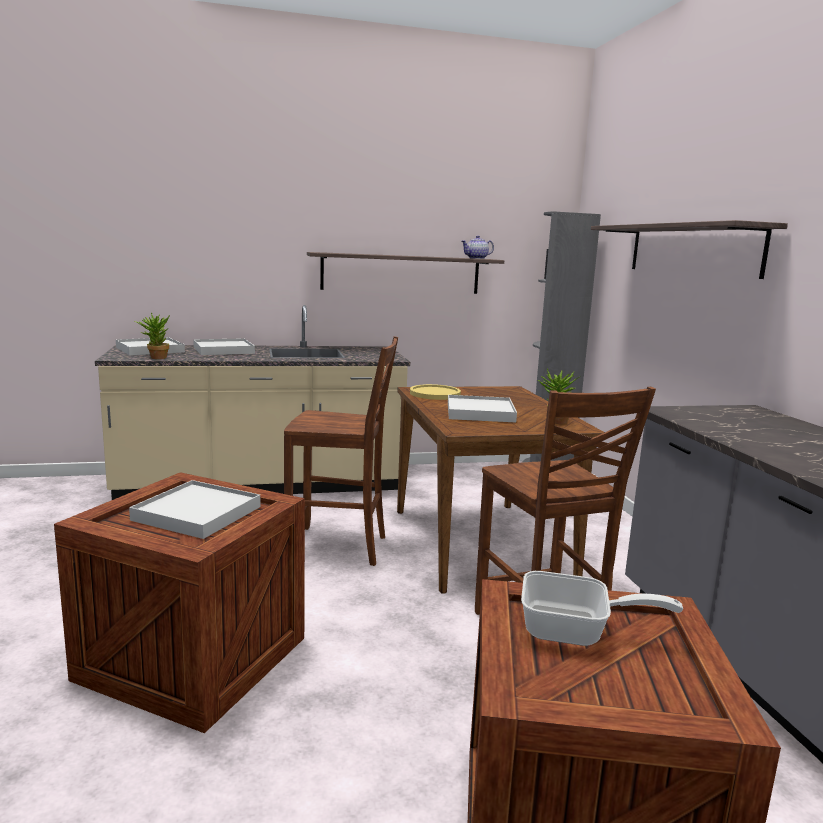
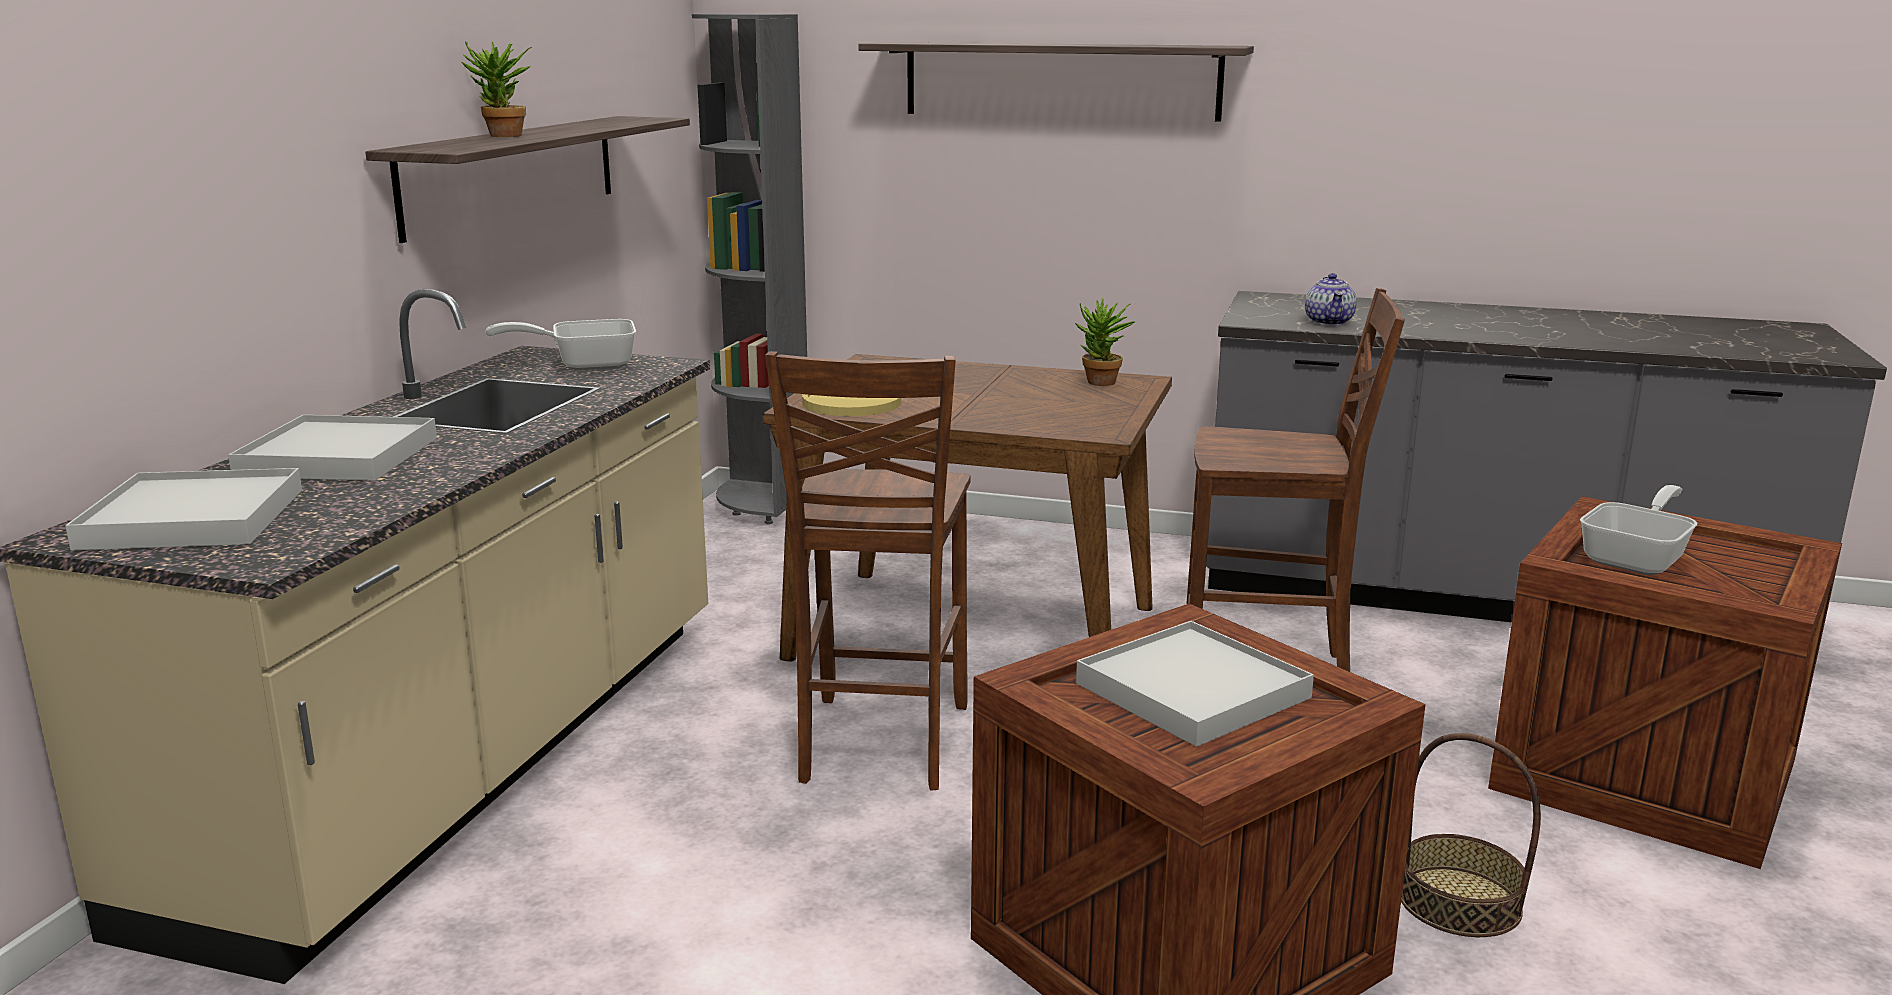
camera: 60 degrees left, 5 degrees up
(155, 358) = (339, 522): potted plant -> potted plant (502, 136)
(300, 752) = (1458, 902): none -> basket
(339, 547) = (879, 745): brown chair -> brown chair turned 150 degrees clockwise
(374, 353) = (583, 365): none -> frying pan
(476, 258) = (632, 119): teapot -> teapot (1329, 322)
(480, 412) = (1011, 404): white tray -> none

